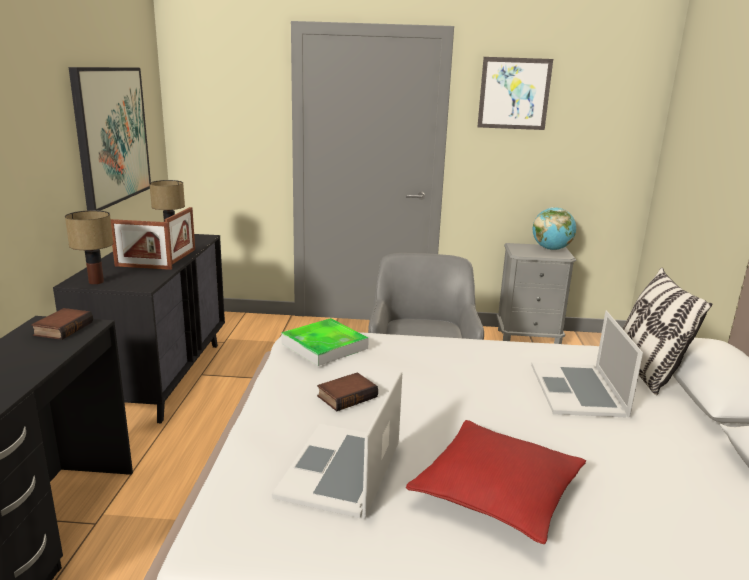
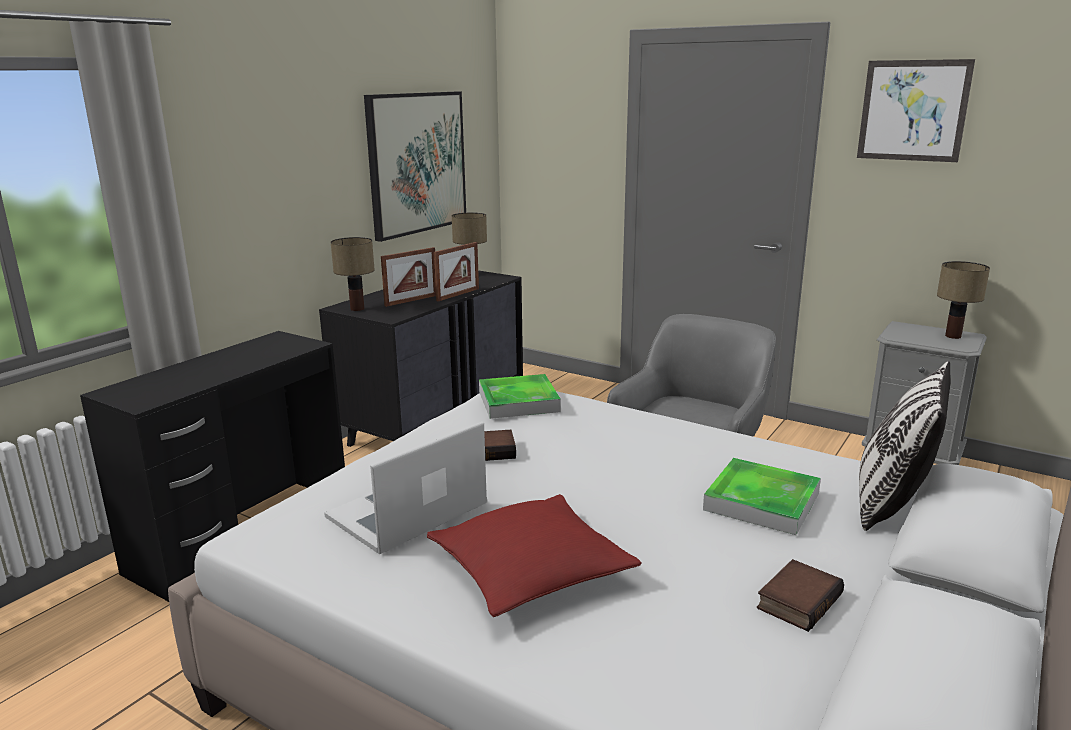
camera: 30 degrees right, 0 degrees up
(62, 328) = (286, 343): book -> book (797, 600)
(143, 267) = (411, 300): picture frame -> picture frame turned 75 degrees counterclockwise
(551, 249) = (953, 336): globe -> table lamp
(578, 390) = (761, 501): laptop -> tray

